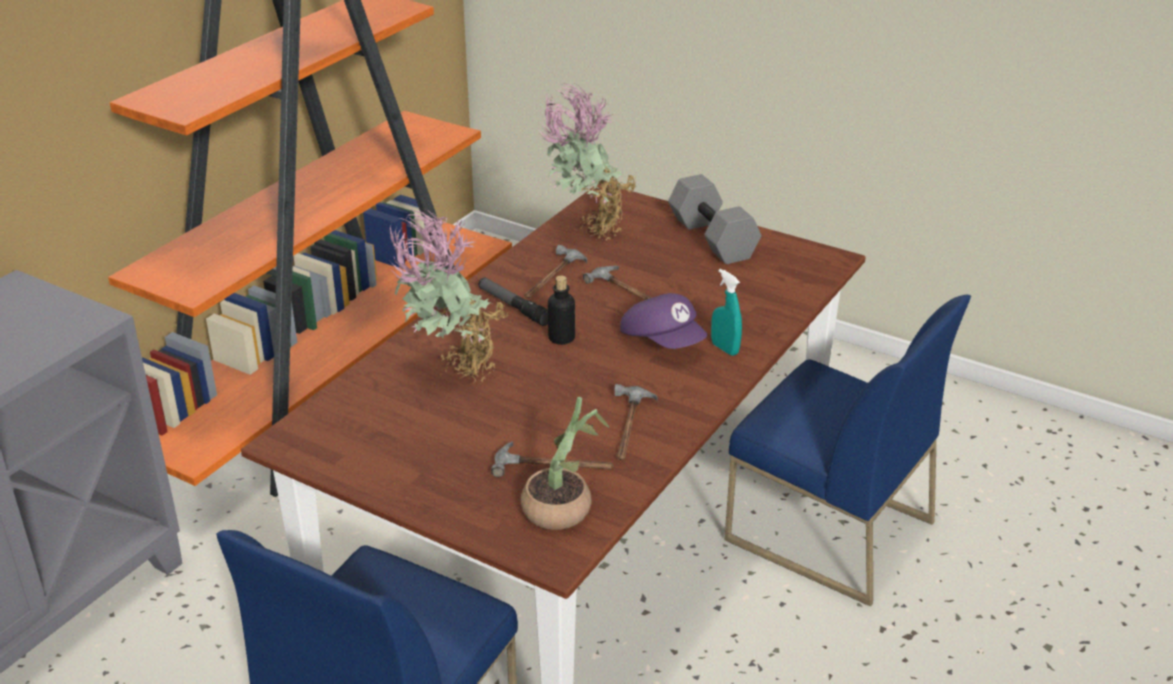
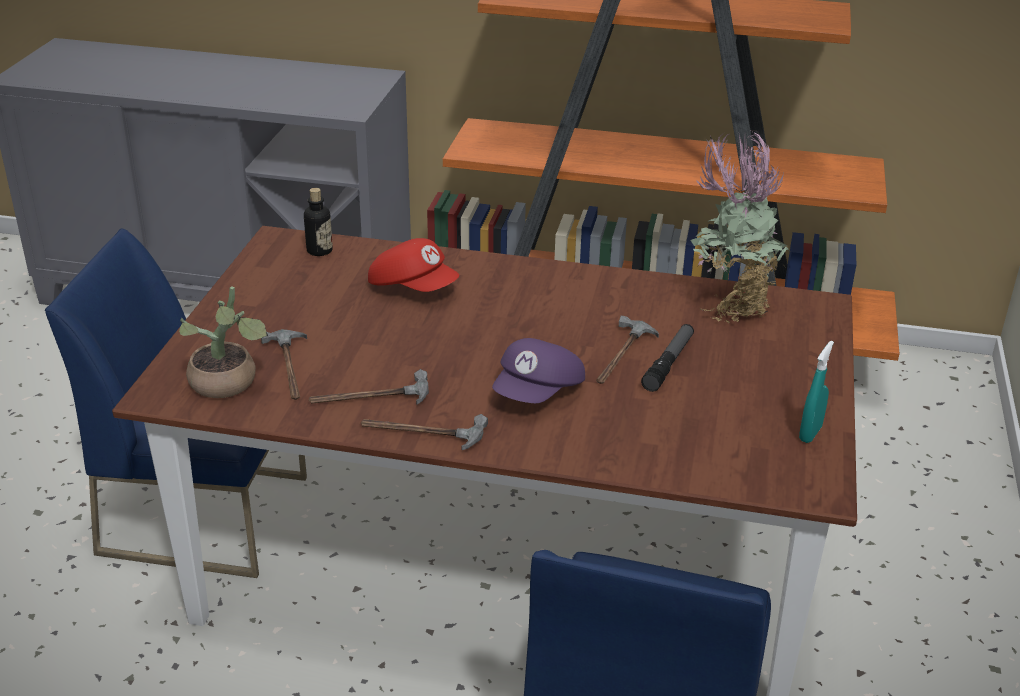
camera: 70 degrees right, 0 degrees up
(451, 372) = (413, 287): potted plant -> red cap
(513, 307) = (545, 295): flashlight -> flashlight (668, 363)
(552, 277) = (617, 305): hammer -> hammer (421, 433)
(561, 338) = (505, 332): bottle -> bottle (319, 250)
(710, 238) = (787, 388): grey dumbbell -> none
(724, 349) = (548, 435): turquoise spray bottle -> turquoise spray bottle (810, 433)

